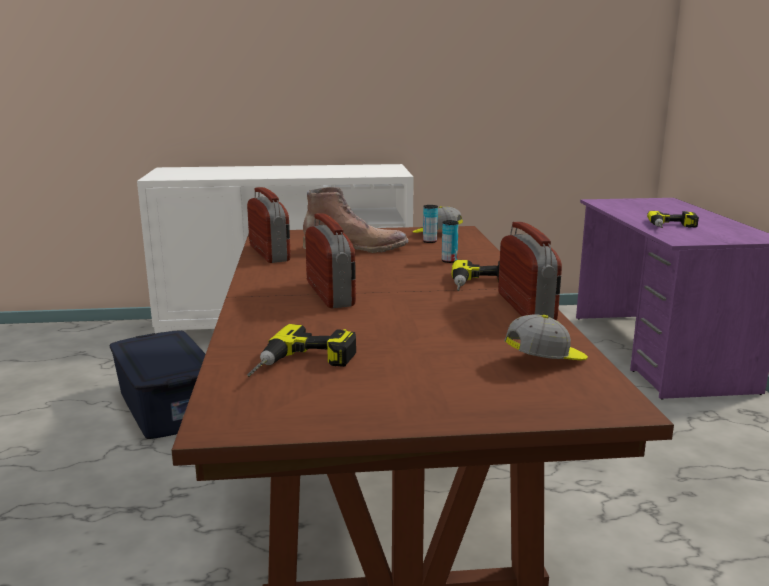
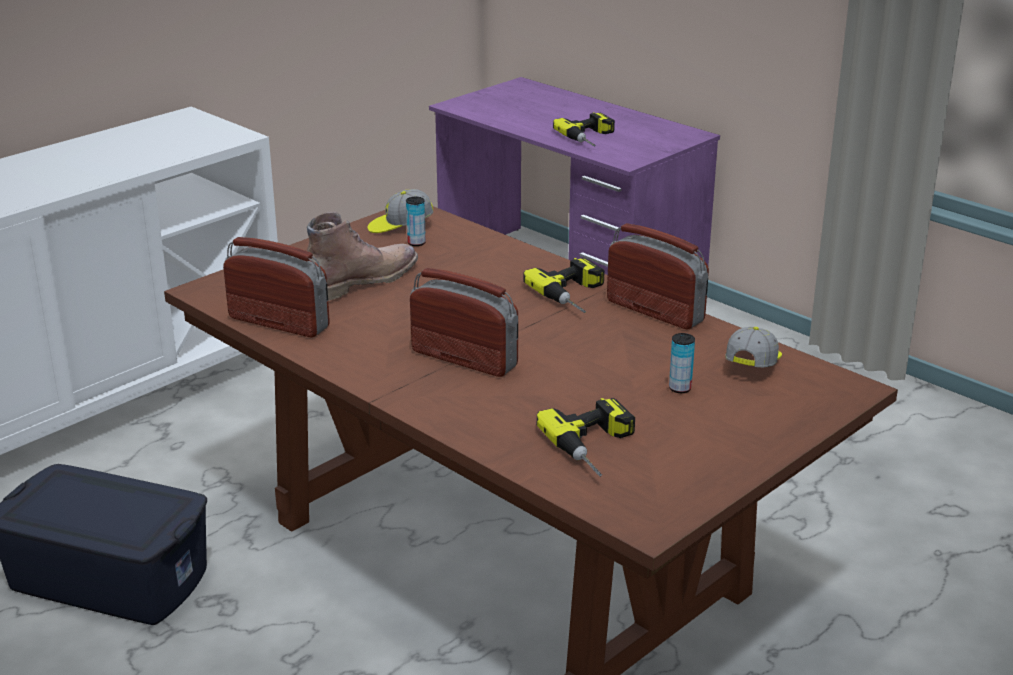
camera: 40 degrees left, 10 degrees up
(449, 261) = (489, 269): can -> can (680, 388)

